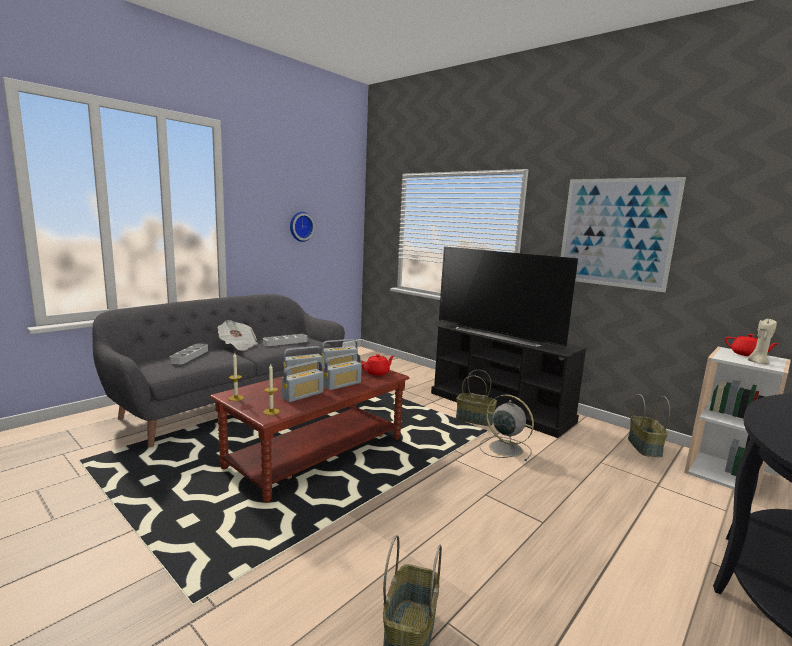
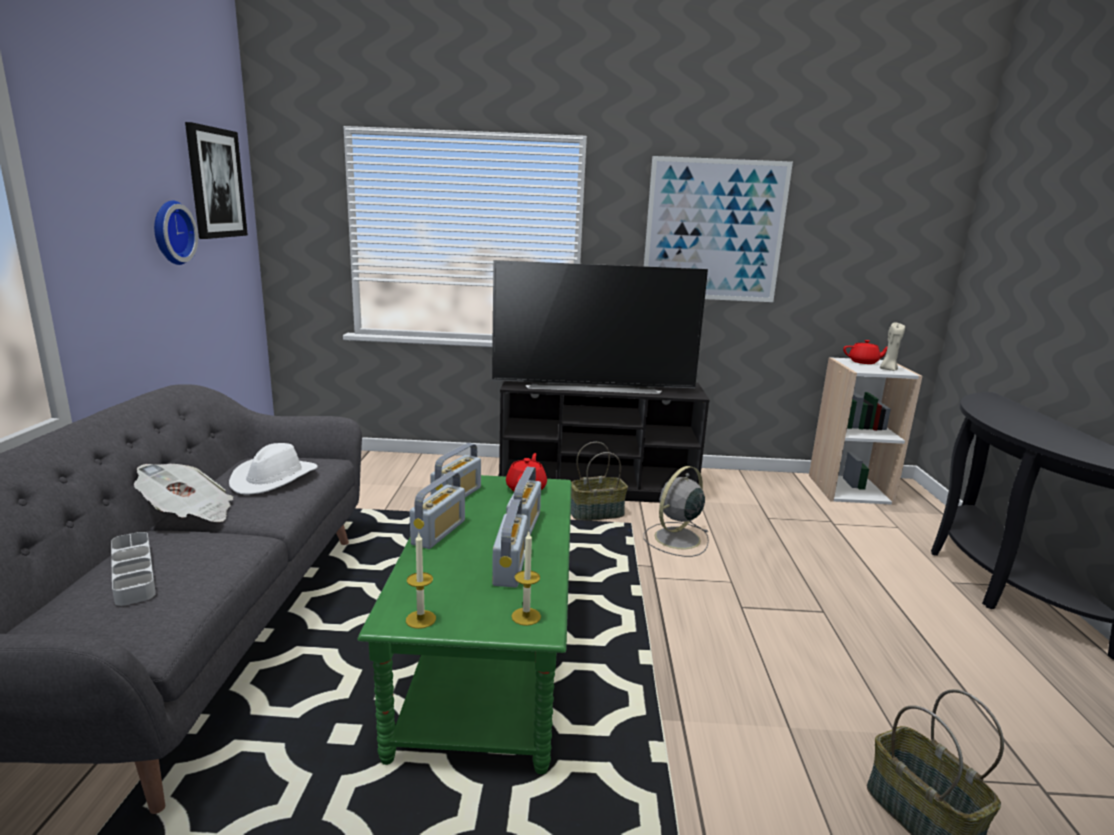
camera: 40 degrees left, 5 degrees up
(285, 342) = (274, 478): grey tray -> white hat
(317, 452) = (488, 652): brown coffee table -> green coffee table
(336, 205) = (216, 183): none -> picture
(504, 448) = (676, 539): grey fan -> grey fan turned 45 degrees counterclockwise
(645, 447) = (773, 485): basket -> none

